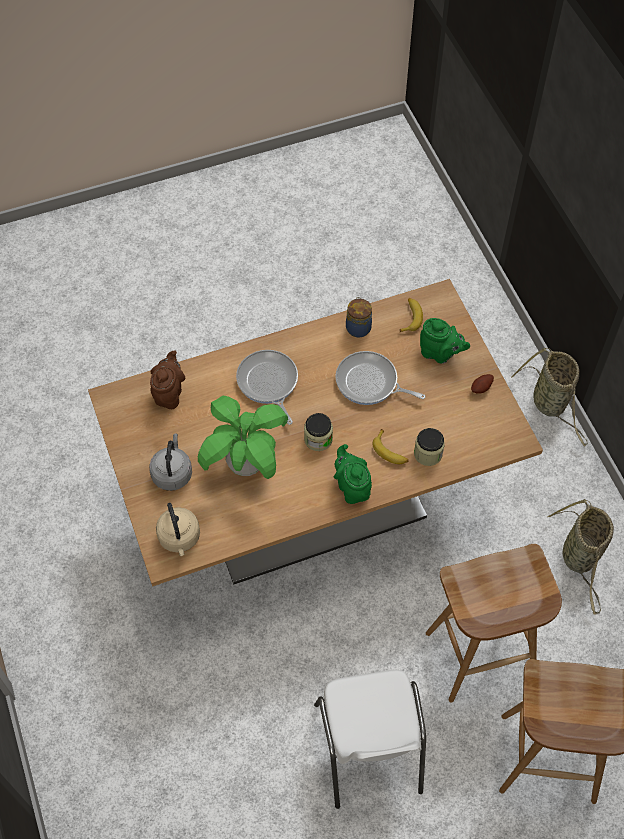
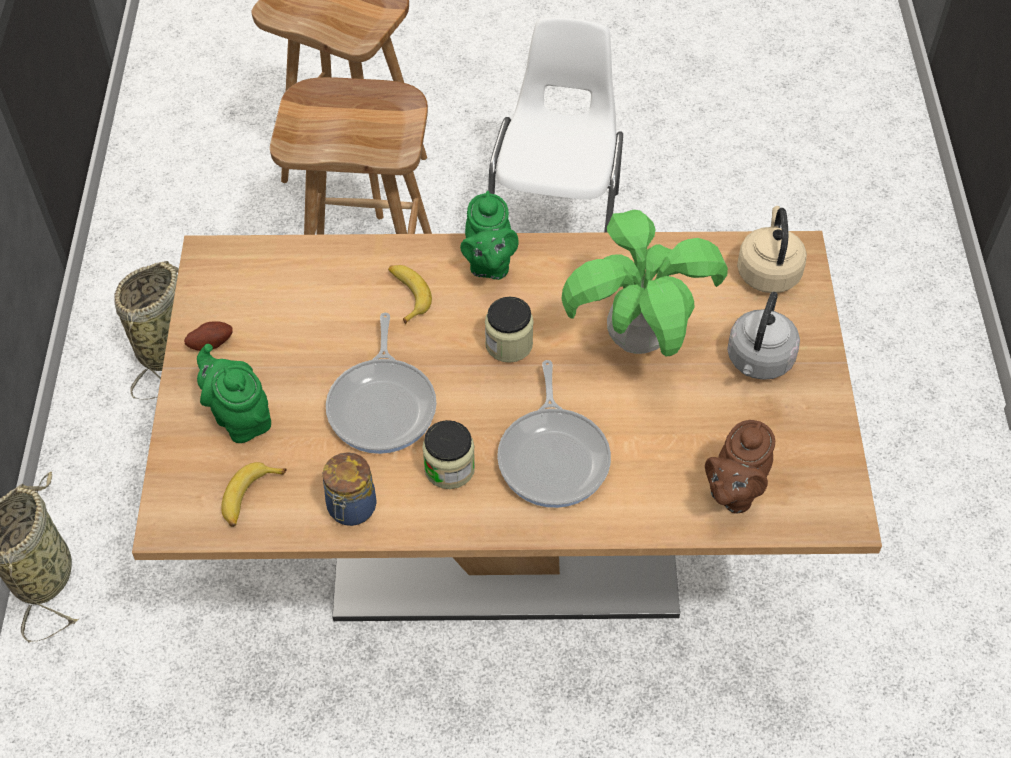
camera: 160 degrees left, 5 degrees down
(370, 383) = (383, 405): frying pan -> frying pan turned 45 degrees clockwise
(428, 454) = (353, 276): jar -> jar (449, 468)

